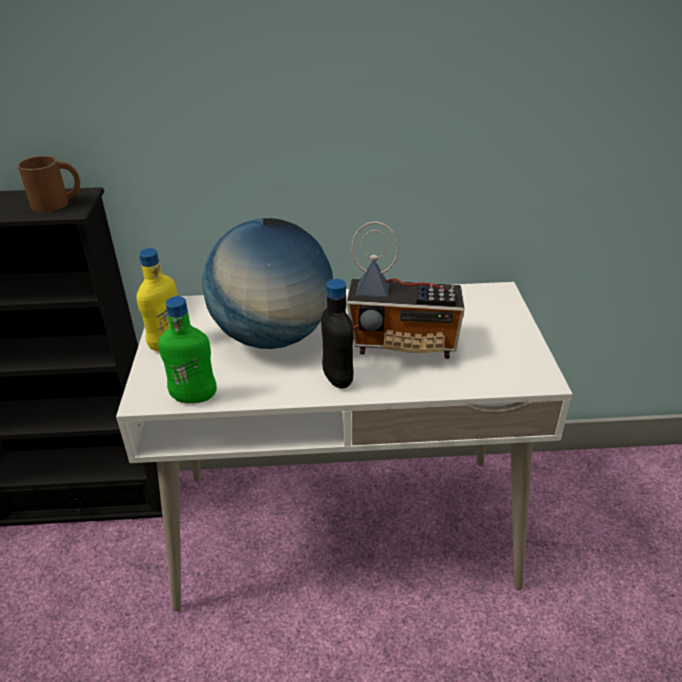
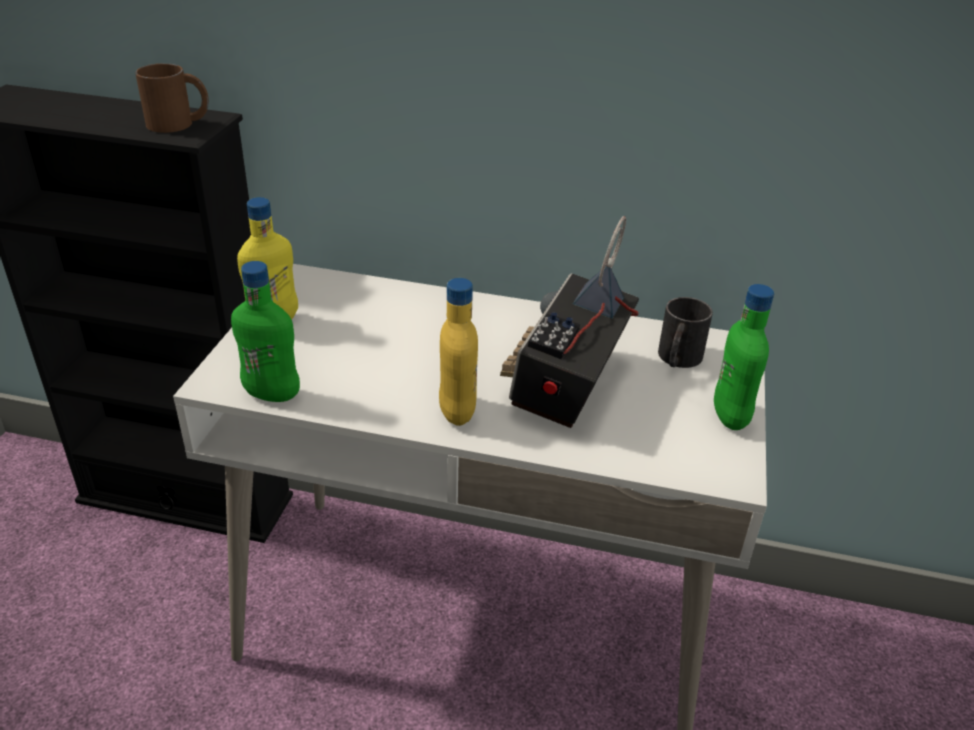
camera: 15 degrees right, 0 degrees up
(273, 336) = (404, 341): globe -> none
(337, 378) = (457, 412): black bottle -> yellow bottle
(404, 344) = (566, 387): radio -> radio turned 90 degrees clockwise
(467, 309) = (677, 359): none -> black mug
(520, 340) = (730, 416): none -> green bottle

